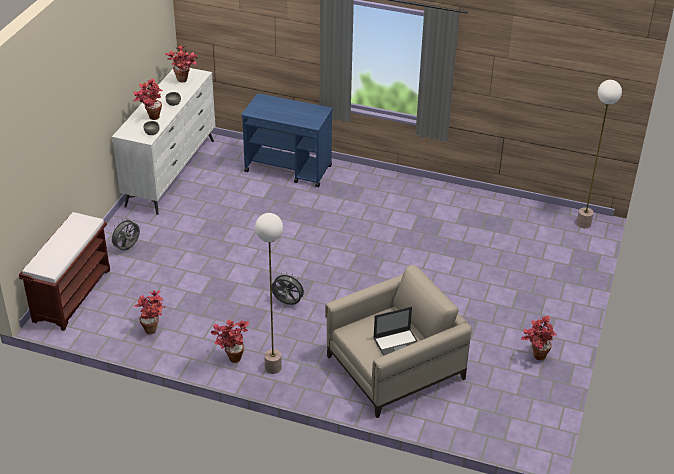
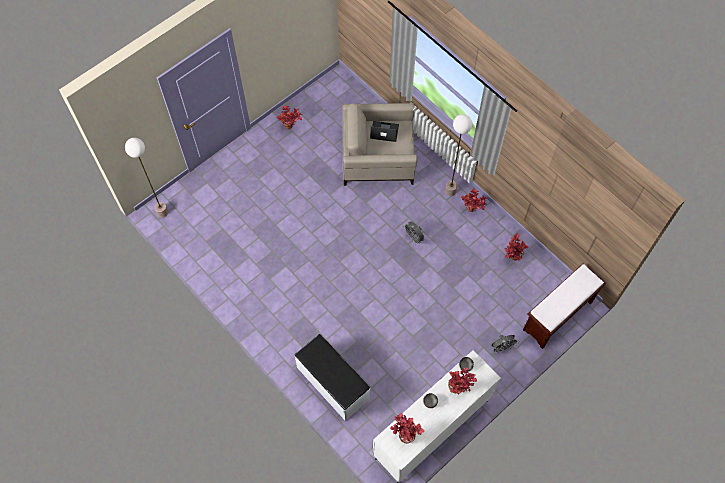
camera: 150 degrees left, 25 degrees up
(289, 169) = (332, 383): blue cart -> white bench

